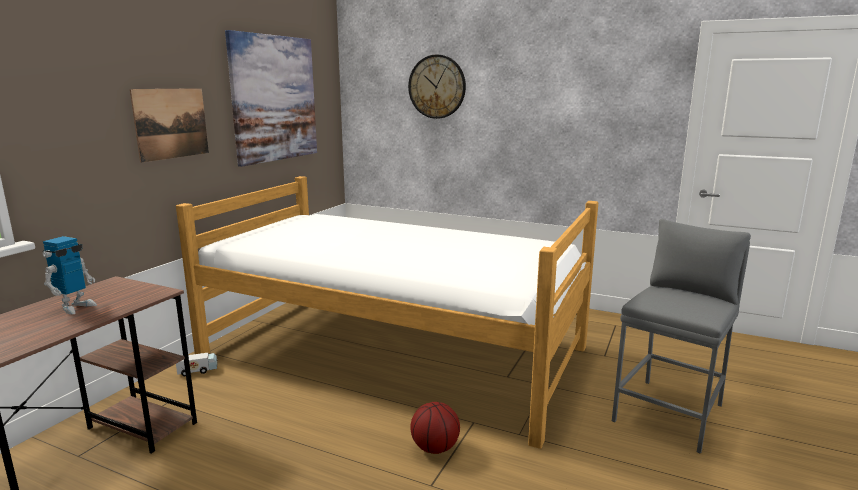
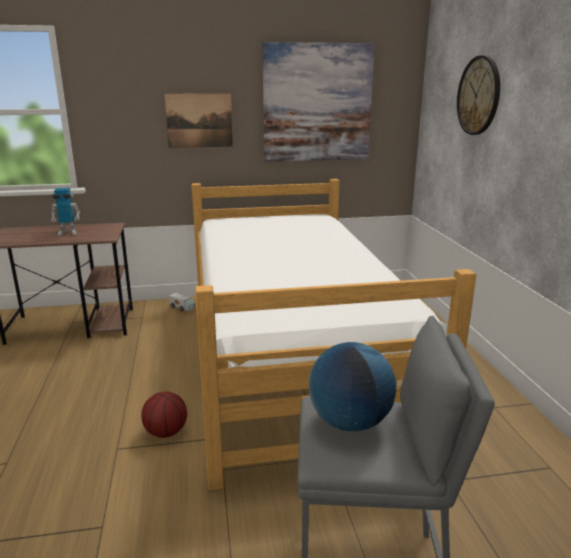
camera: 55 degrees right, 5 degrees up
(672, 300) = (349, 422): none -> globe

